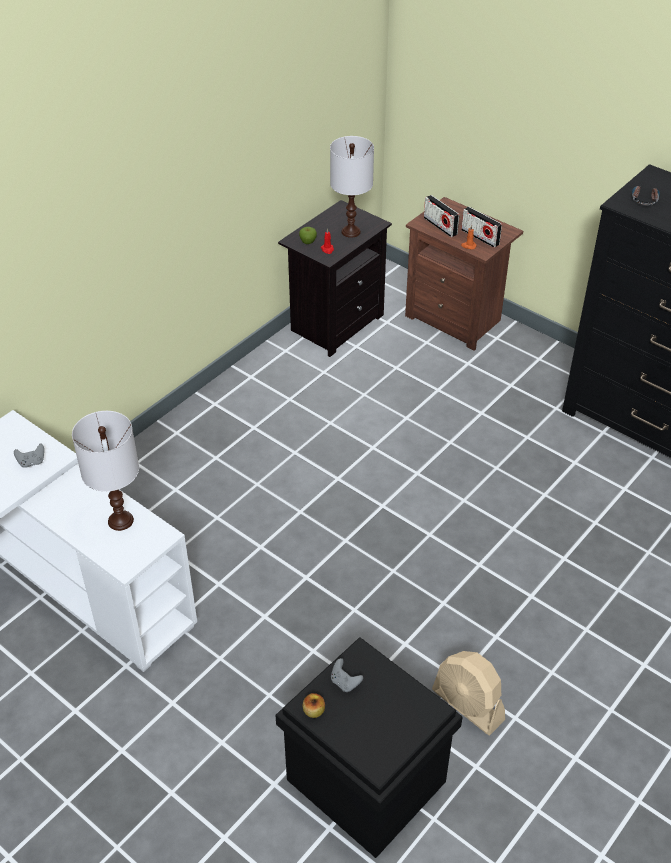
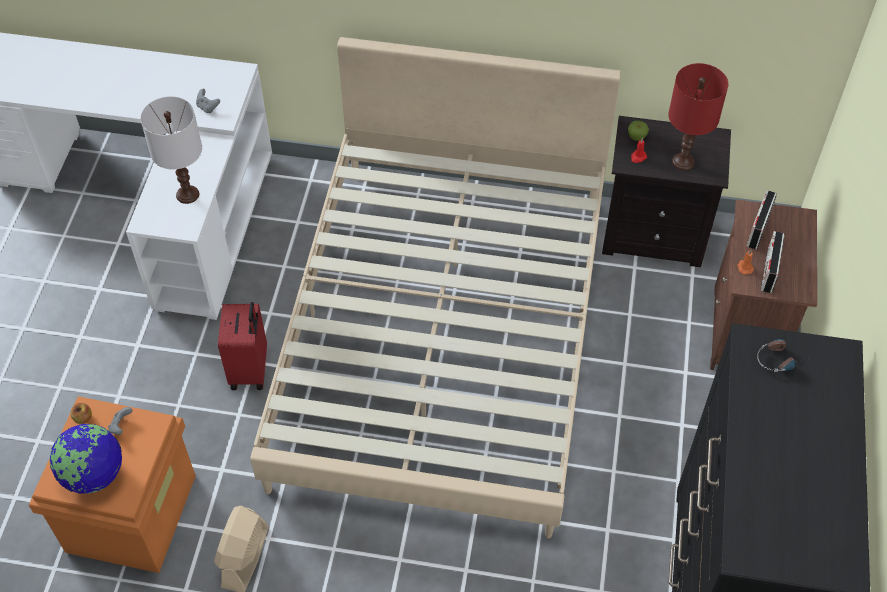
camera: 60 degrees right, 10 degrees up
(270, 622) = (250, 370): none -> red suitcase
(335, 477) = (444, 336): none -> beige bed
(350, 231) = (683, 161): white table lamp -> red table lamp
(364, 780) = (131, 512): black storage box -> orange storage box
(387, 725) = (93, 475): none -> globe

